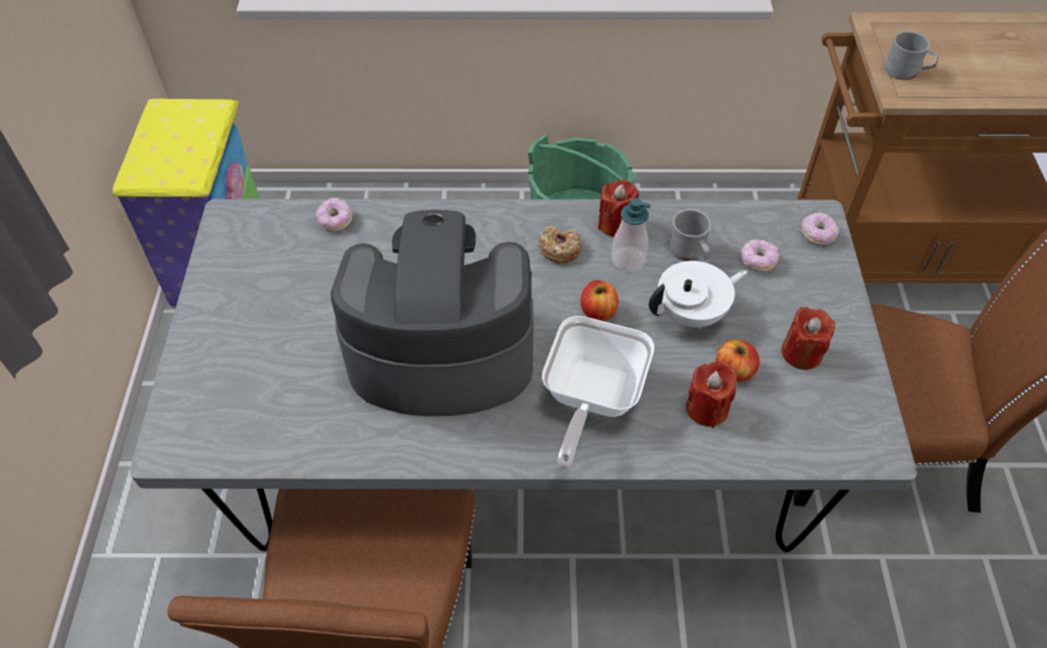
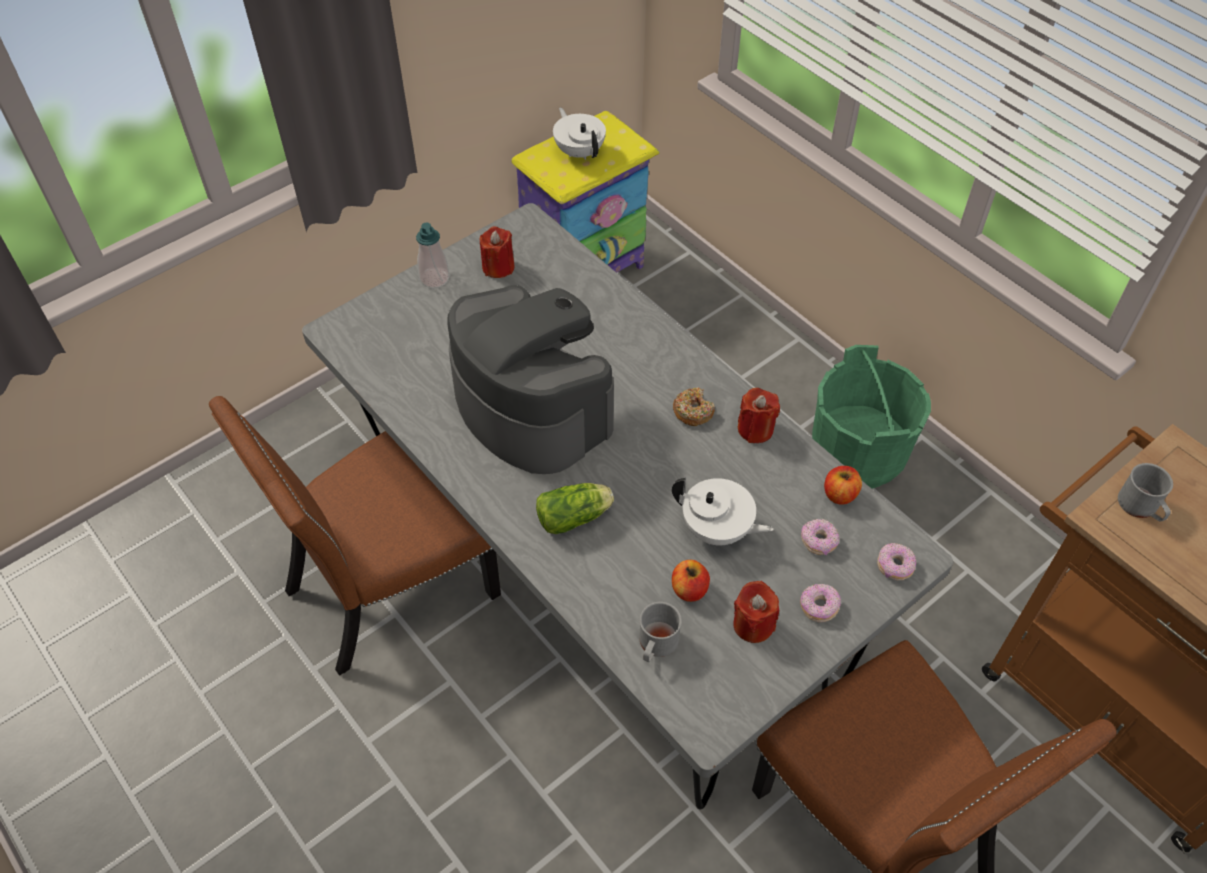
camera: 50 degrees right, 0 degrees up
(171, 144) = (579, 151): none -> white teapot
(335, 220) = (583, 274): donut -> donut (818, 607)
(590, 399) = (576, 517): frying pan -> lettuce
(598, 311) = (658, 471): apple -> apple (839, 494)
(628, 260) = (728, 458): soap dispenser -> soap dispenser (434, 278)
(690, 252) = (778, 492): grey mug -> grey mug (656, 645)
(707, 408) = (637, 592): red candle -> red candle (498, 267)

